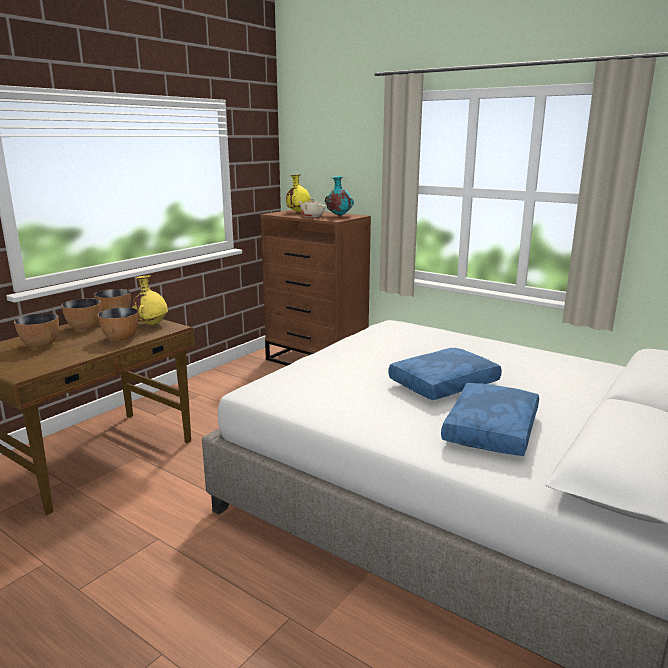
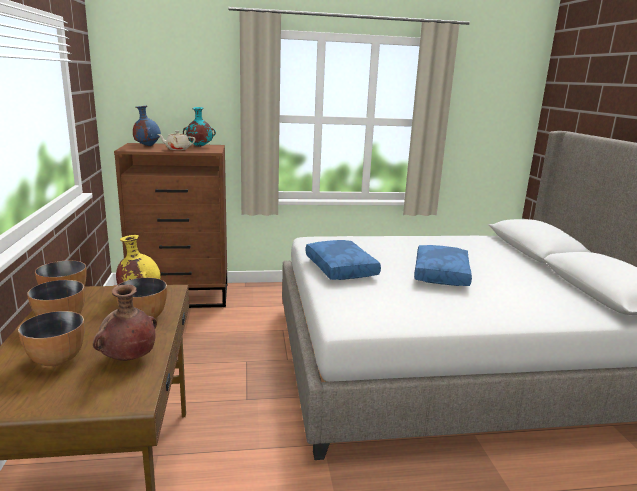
camera: 45 degrees left, 0 degrees up
(64, 356) = (128, 359): none -> brown vase
(298, 212) = (147, 146): yellow vase -> blue vase
(493, 430) = (524, 294): blue pillow -> blue pillow (342, 268)

